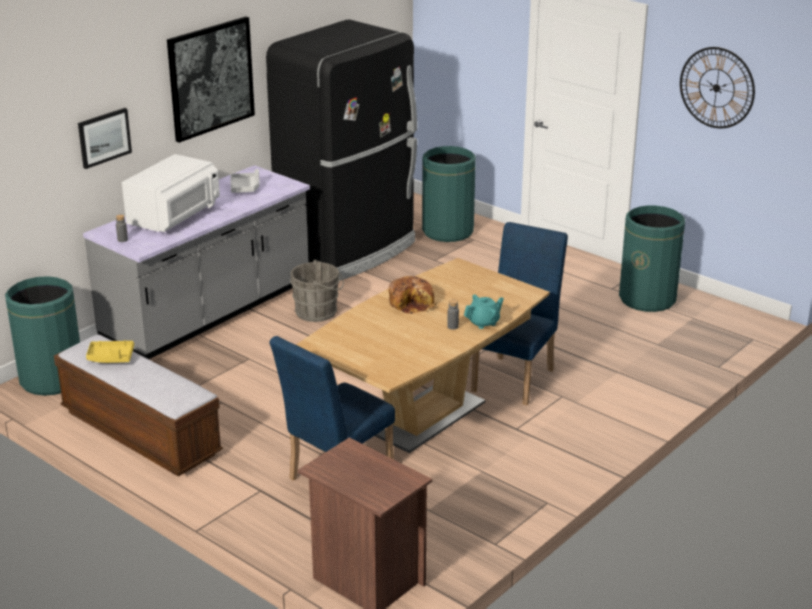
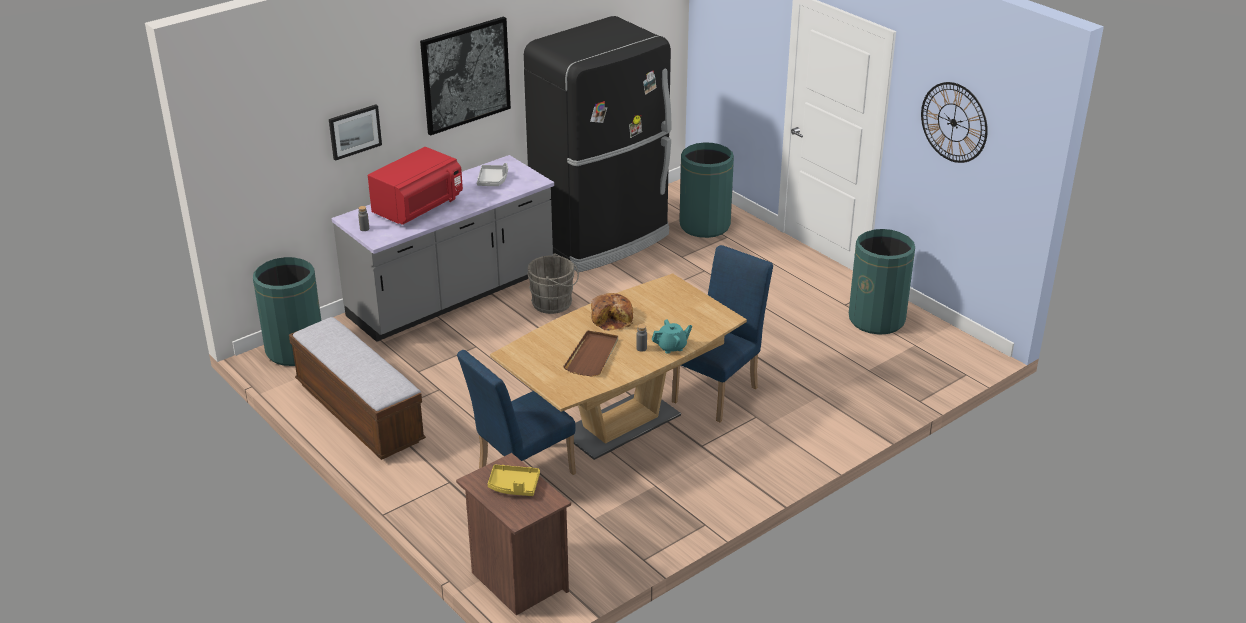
camera: 10 degrees right, 5 degrees up
(111, 358) = (336, 343): yellow tray -> yellow tray (514, 486)
(174, 217) = (418, 208): white microwave -> red microwave
(404, 337) = (592, 355): none -> brown tray

